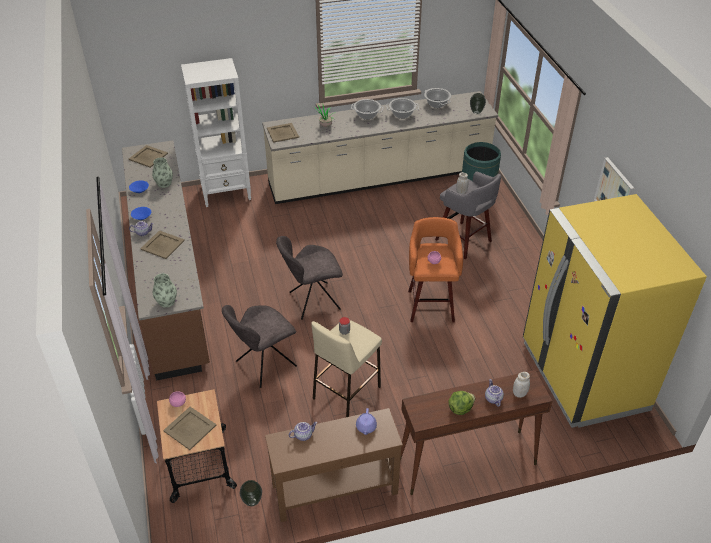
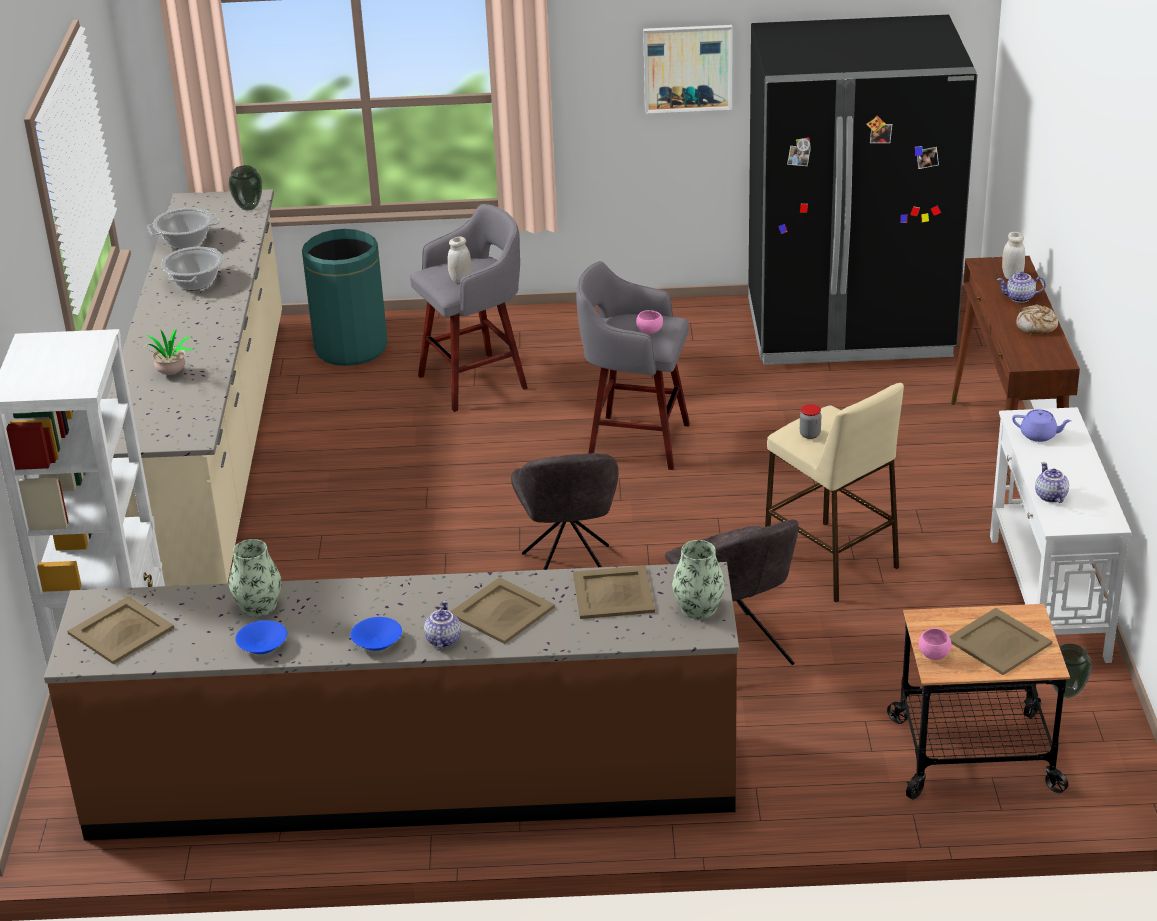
camera: 75 degrees left, 10 degrees down
(282, 133) = (157, 429): beige tray -> beige tray (612, 593)
(334, 489) = (1047, 597): brown console table -> white console table
(367, 115) = (167, 321): cooking pot -> none
(431, 304) = (635, 442): orange stool -> grey stool
(460, 408) = (1036, 326): lettuce -> bread
(583, 376) = (849, 329): yellow fridge -> black fridge

